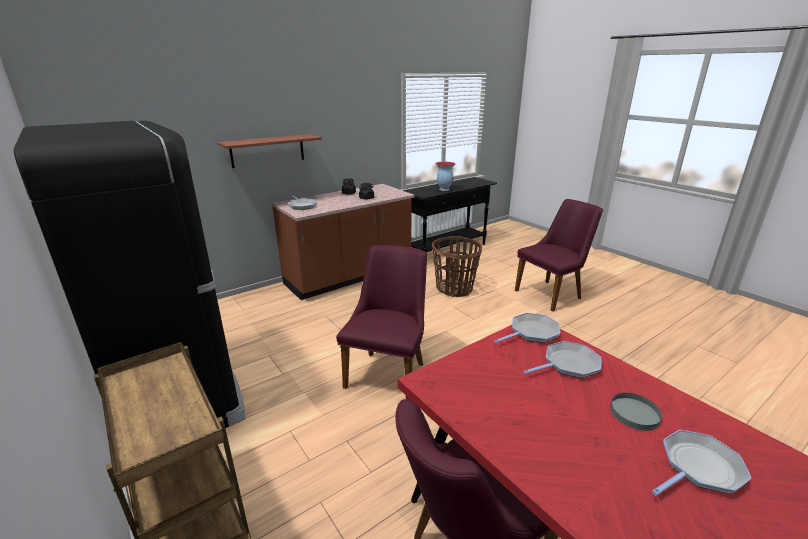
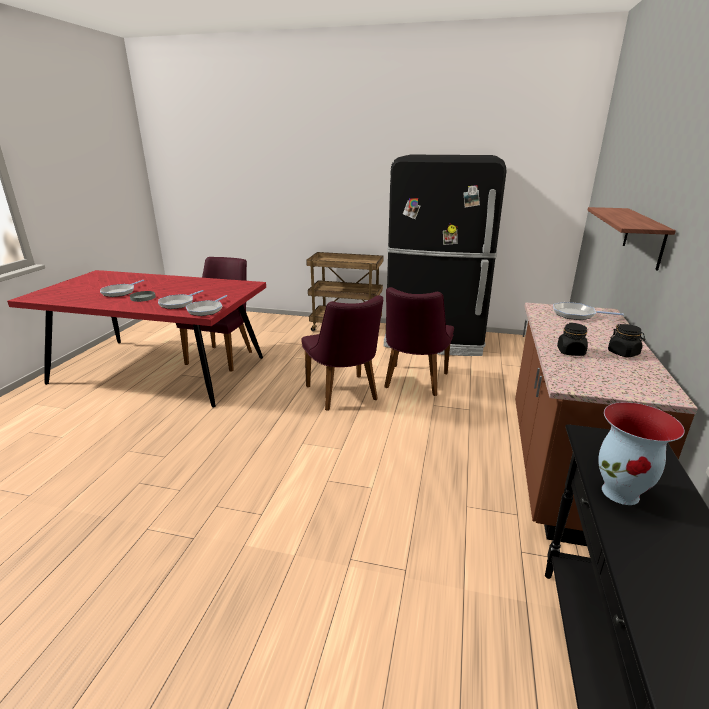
camera: 140 degrees right, 0 degrees up
(454, 289) = (408, 527): basket -> none
(552, 293) = (234, 623): purple chair -> purple chair (413, 383)

